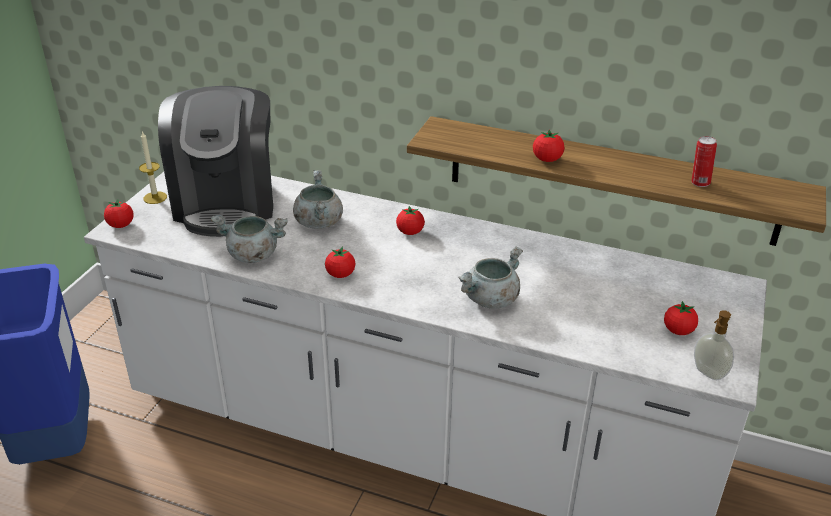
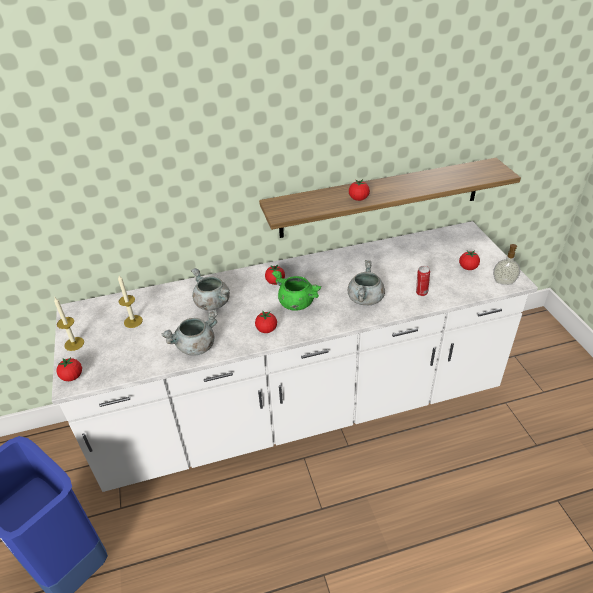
camera: 35 degrees left, 5 degrees up
(226, 203) = (133, 321): coffee machine -> candle
(405, 264) = (296, 303): none -> green cooking pot
(699, 183) = (444, 179): can -> can (421, 293)

